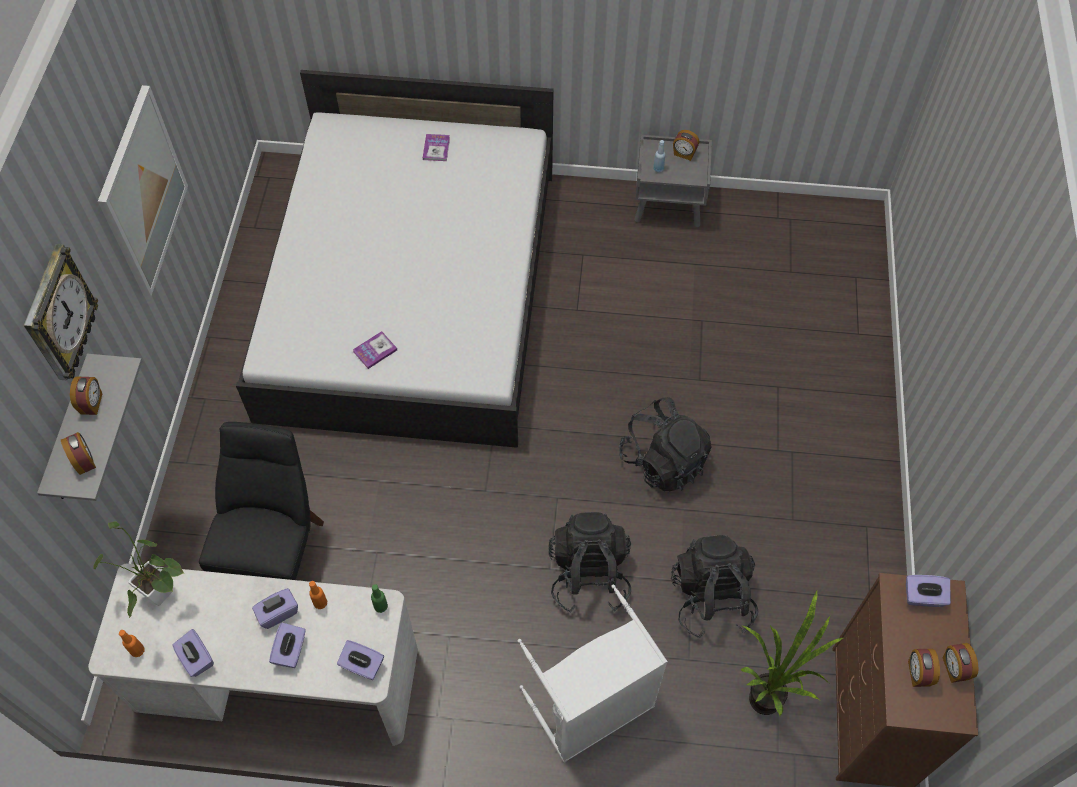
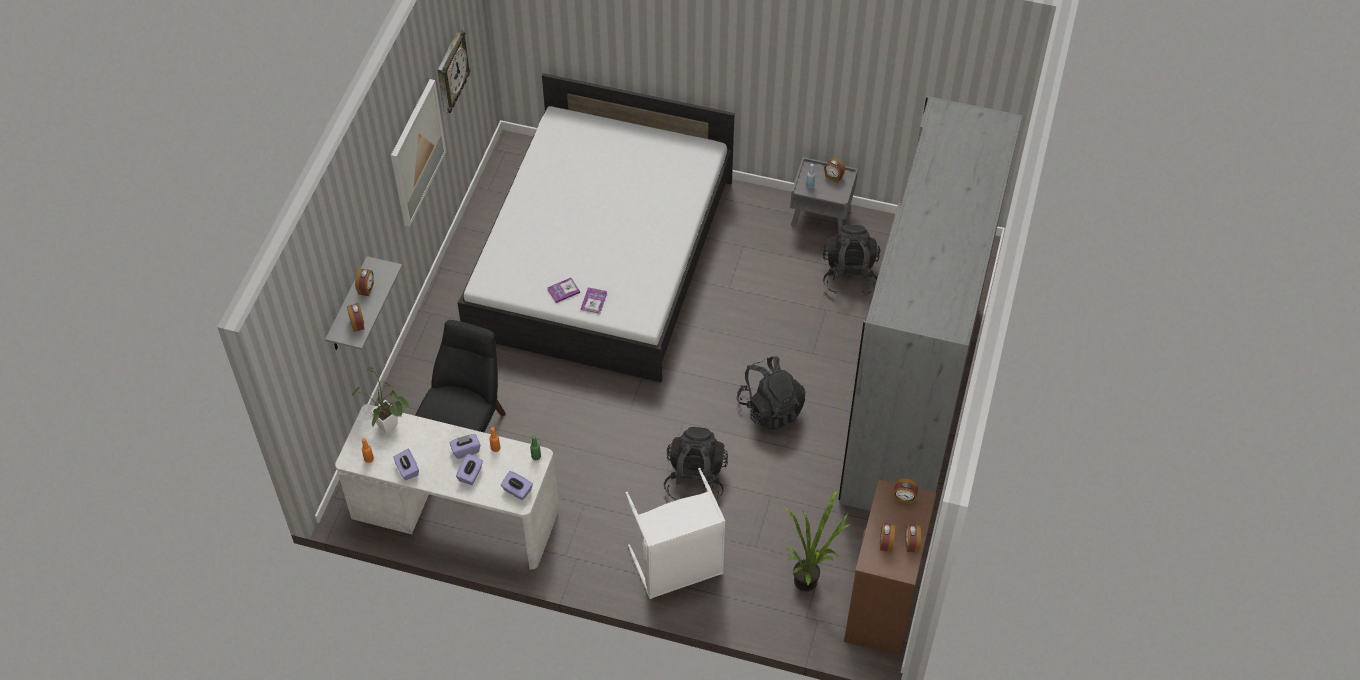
camera: 10 degrees right, 5 degrees down
(59, 316) = (357, 226): wall clock -> wall clock (450, 72)
(436, 148) = (638, 147): book -> book (594, 301)
(711, 598) = (783, 508): black backpack -> black backpack (849, 275)
(835, 426) = (911, 403): none -> grey wardrobe
(923, 597) = (904, 498): purple tissue box -> alarm clock

